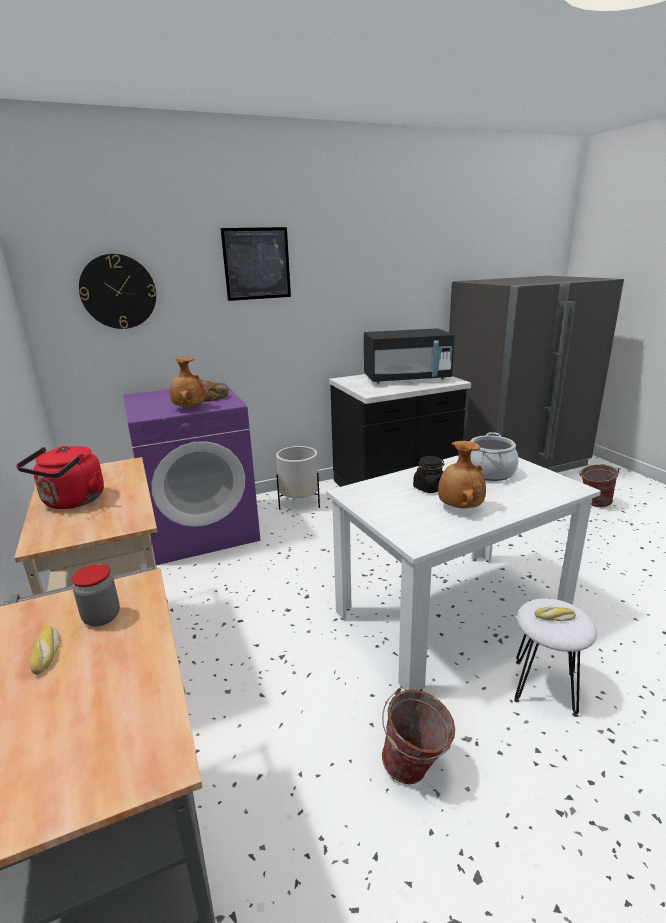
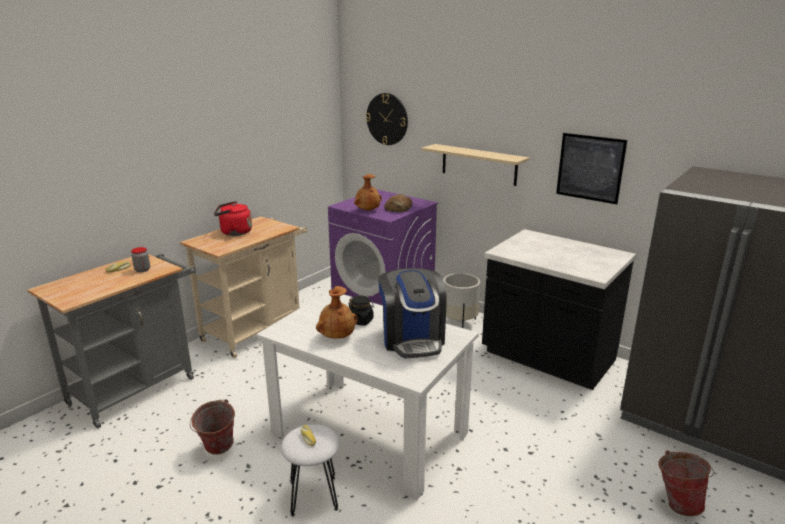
camera: 60 degrees right, 0 degrees up
(257, 264) = (478, 113): picture -> picture (590, 168)
(266, 324) = (479, 164): none -> beige shelf
(407, 379) = (569, 255): black microwave -> none
(489, 472) = (412, 339): cooking pot -> coffee machine

